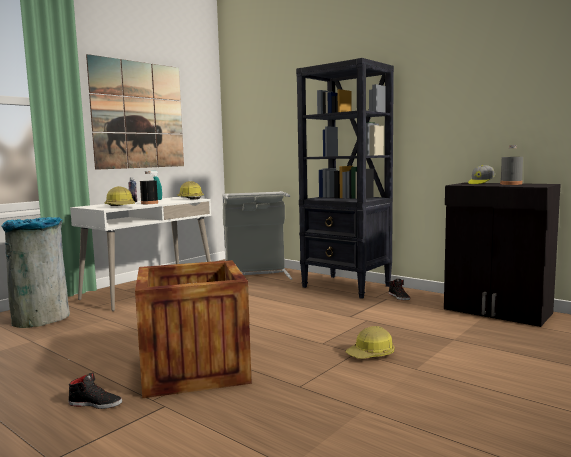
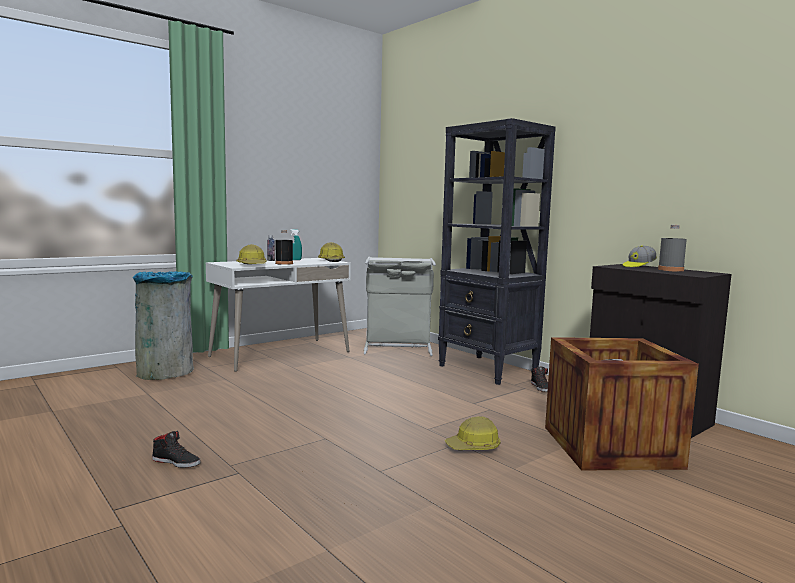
camera: 10 degrees right, 0 degrees up
(138, 115) = (286, 170): picture -> none
(194, 369) = (284, 439): crate -> crate (610, 447)

